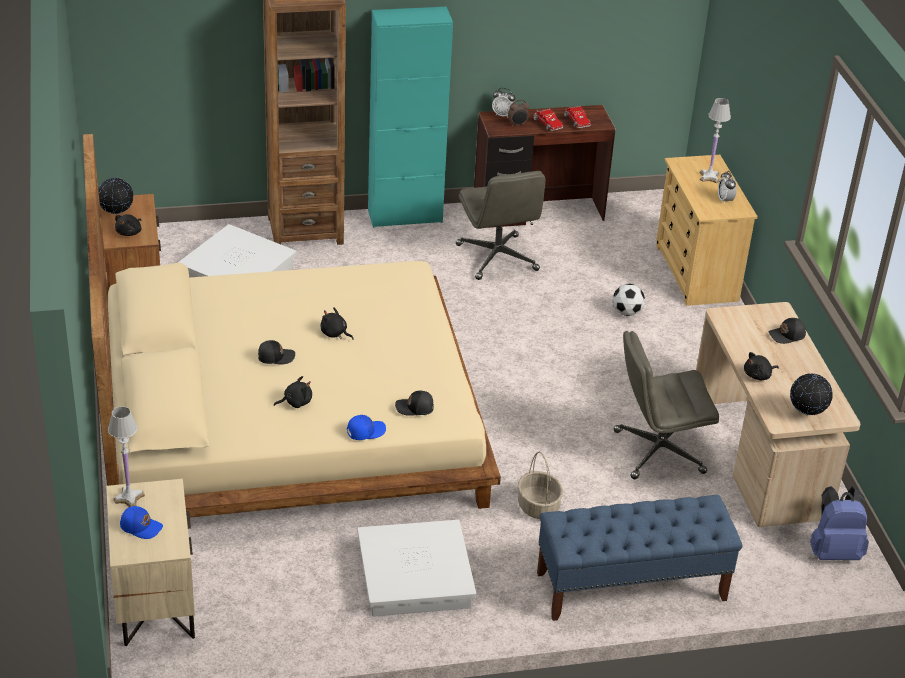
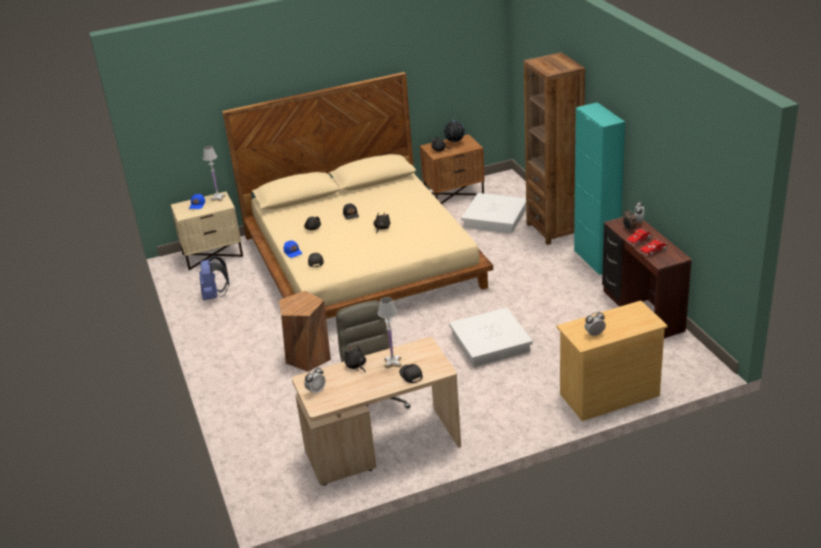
camera: 85 degrees right, 5 degrees down
(415, 577) = (240, 324): white storage box -> white storage box (490, 343)
(497, 258) = (569, 303): grey office chair -> none
(537, 506) = (308, 357): basket -> brown stool
(626, 312) = (534, 367): football -> none
(630, 587) = (242, 402): blue bench -> none
(709, 177) = (625, 323): white table lamp -> white table lamp (392, 362)
(806, 414) = (316, 391): globe -> alarm clock
(834, 551) = (290, 491): blue backpack -> blue backpack (215, 295)

